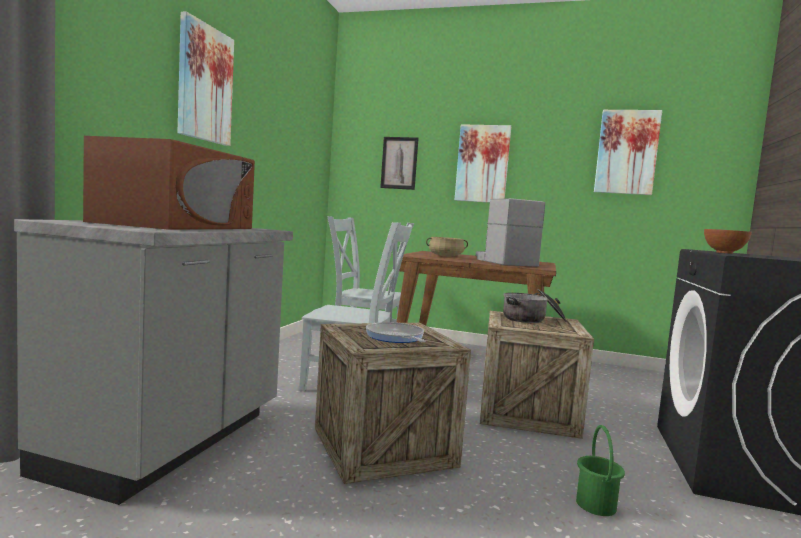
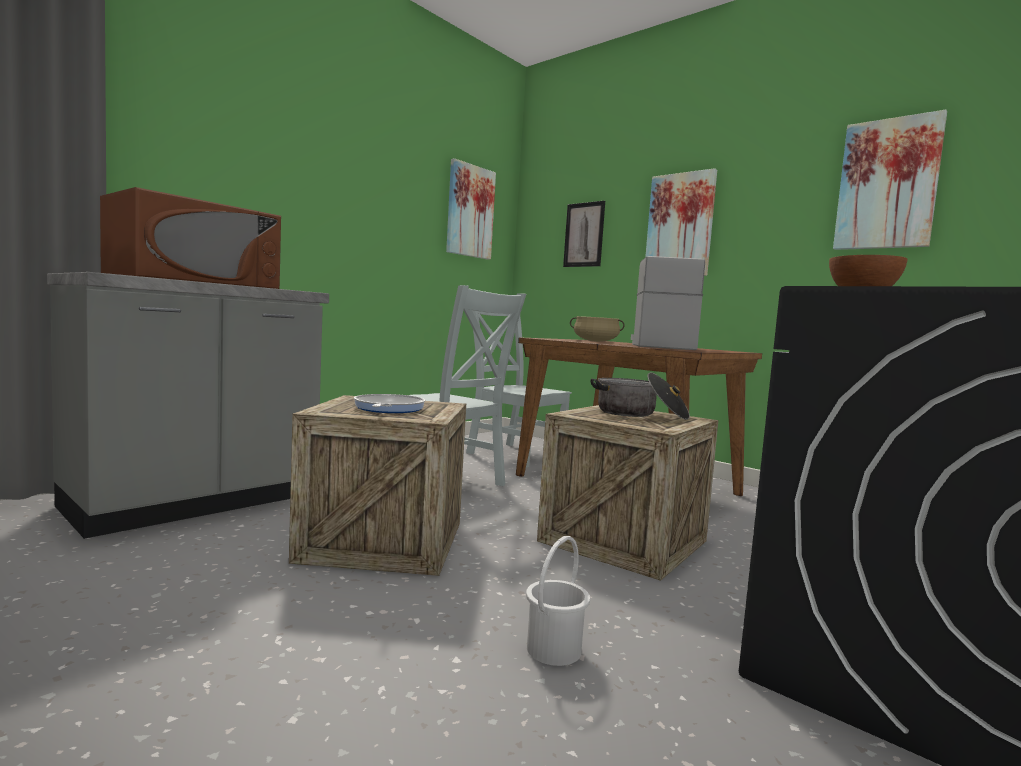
camera: 25 degrees right, 0 degrees up
(204, 84) = (309, 154): picture -> picture (469, 211)
(595, 505) = (552, 649): green bucket -> white bucket

